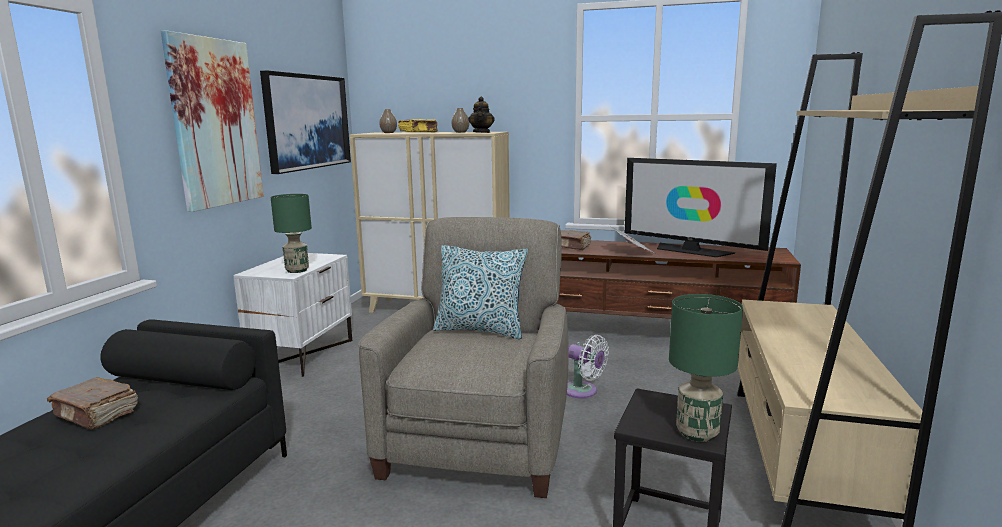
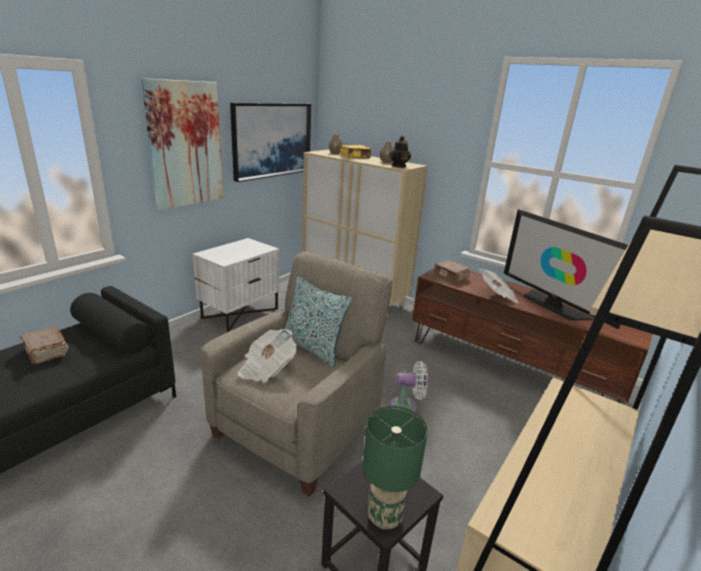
camera: 20 degrees right, 10 degrees up
(297, 270) = (233, 258): green table lamp -> none
(446, 355) = (266, 368): none -> newspaper
(583, 391) = (407, 406): white fan -> white fan turned 60 degrees counterclockwise

